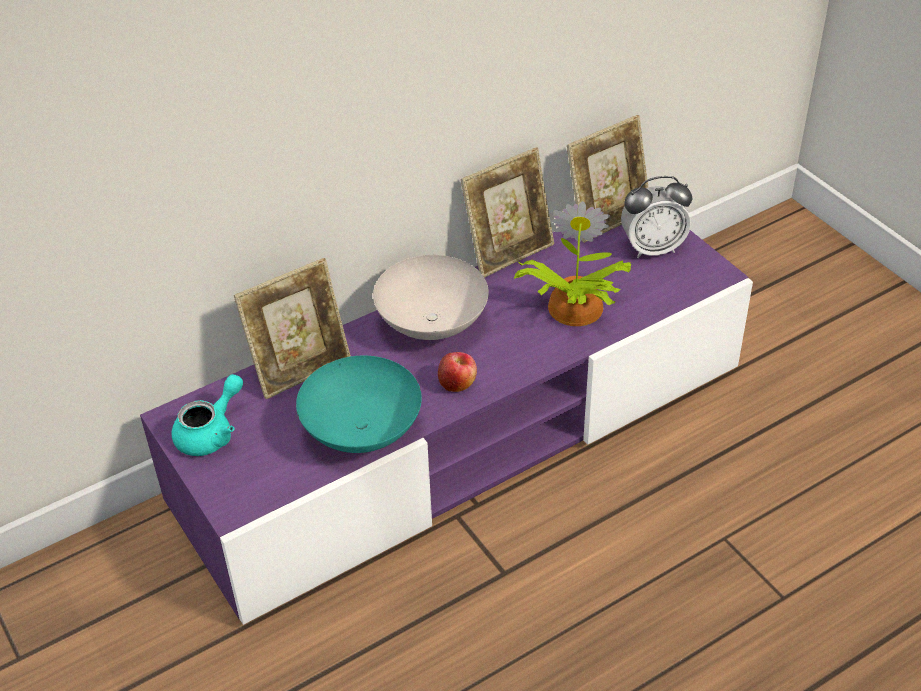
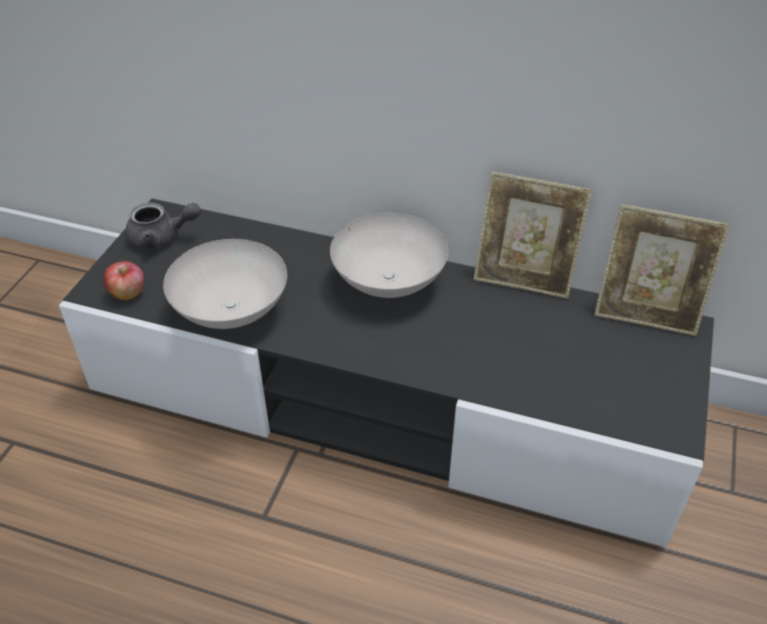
camera: 50 degrees right, 0 degrees up
(211, 433) = (161, 238): turquoise teapot -> grey teapot
(300, 368) = (267, 243): picture frame -> none
(363, 429) = (233, 310): turquoise bowl -> white bowl
(457, 383) = (336, 334): apple -> apple (128, 293)
(463, 435) = (383, 400): purple tv stand -> black tv stand
(573, 308) = (503, 355): potted plant -> none
(652, 248) = (647, 365): alarm clock -> none

